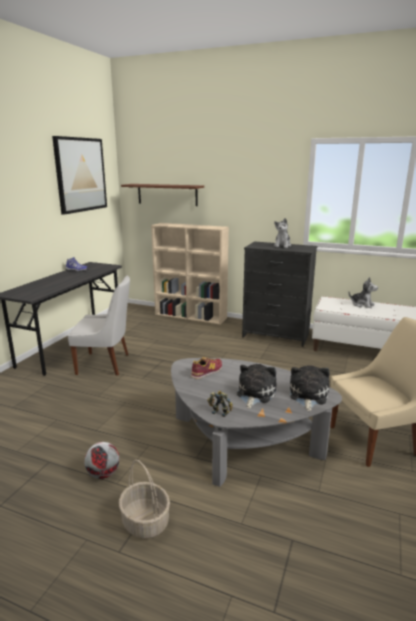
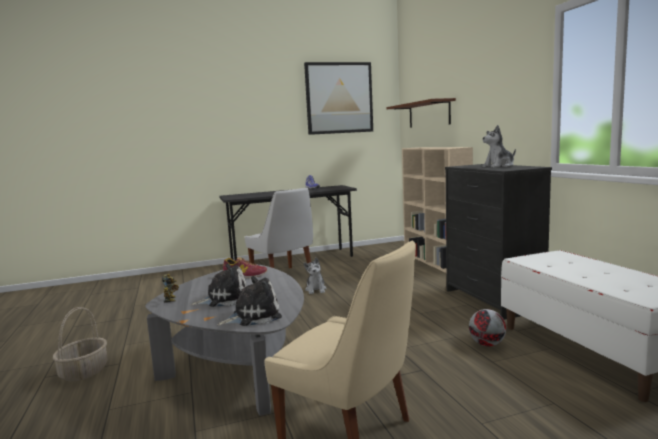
camera: 50 degrees right, 10 degrees down
(103, 474) = (131, 336): football -> football (486, 344)
(362, 304) = (598, 268): plush toy -> plush toy (316, 289)

